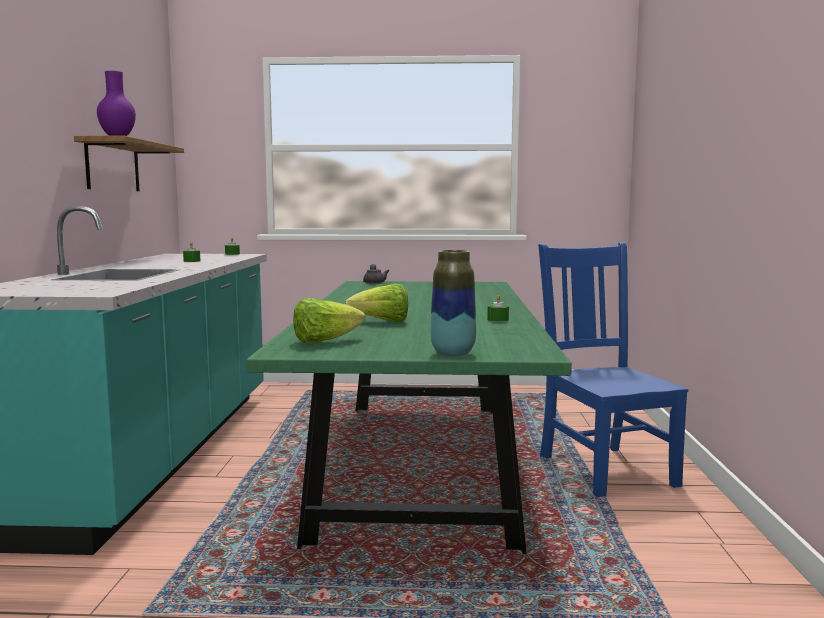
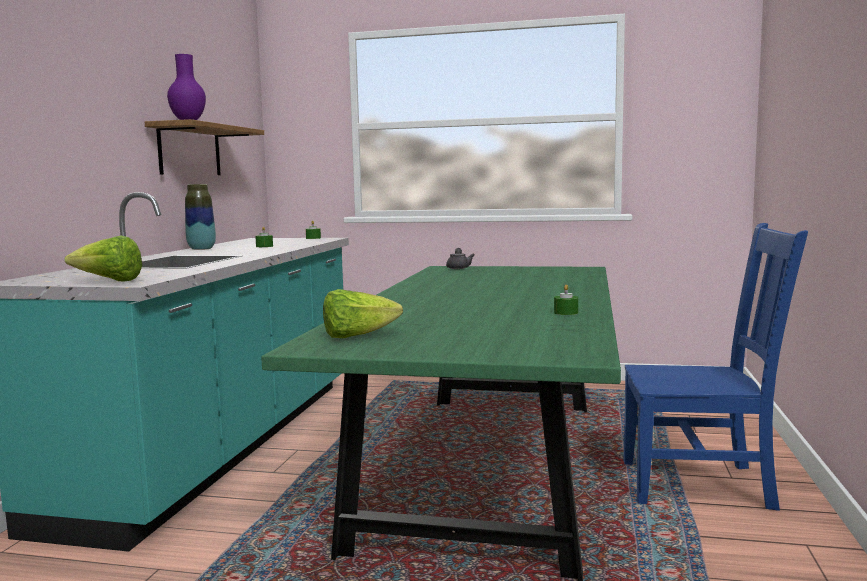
camera: 10 degrees right, 0 degrees up
(382, 322) = (435, 314): lettuce -> lettuce (109, 281)
(453, 353) = (487, 354): vase -> vase (201, 249)
(604, 469) = (701, 485): blue chair -> blue chair turned 105 degrees clockwise

